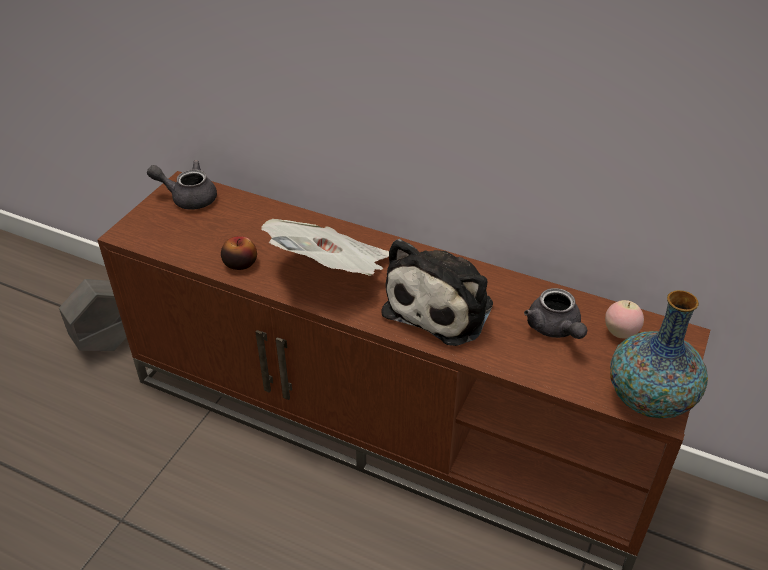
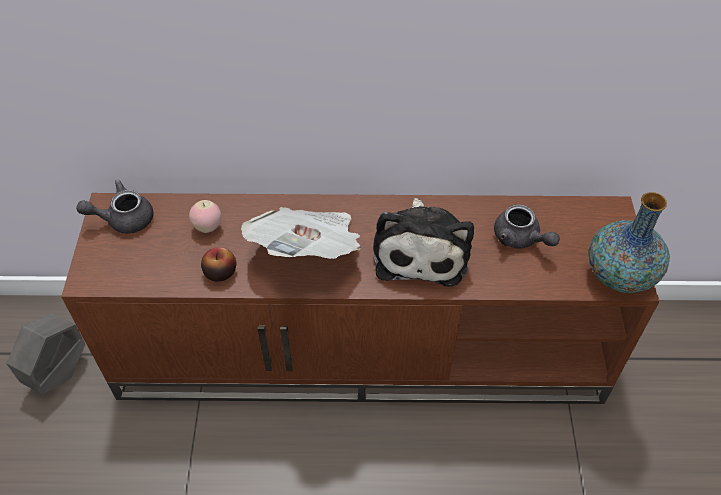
camera: 25 degrees left, 10 degrees up
(620, 333) = (570, 224): apple -> apple (208, 227)

